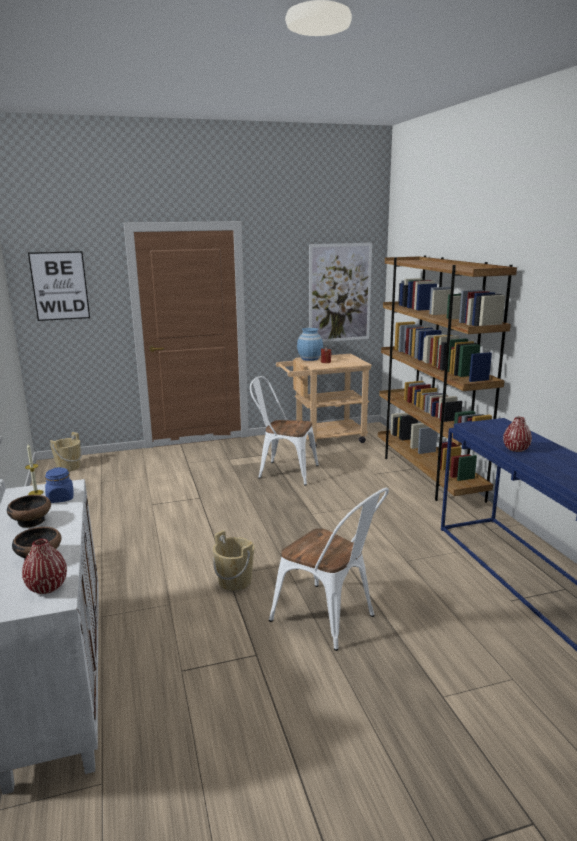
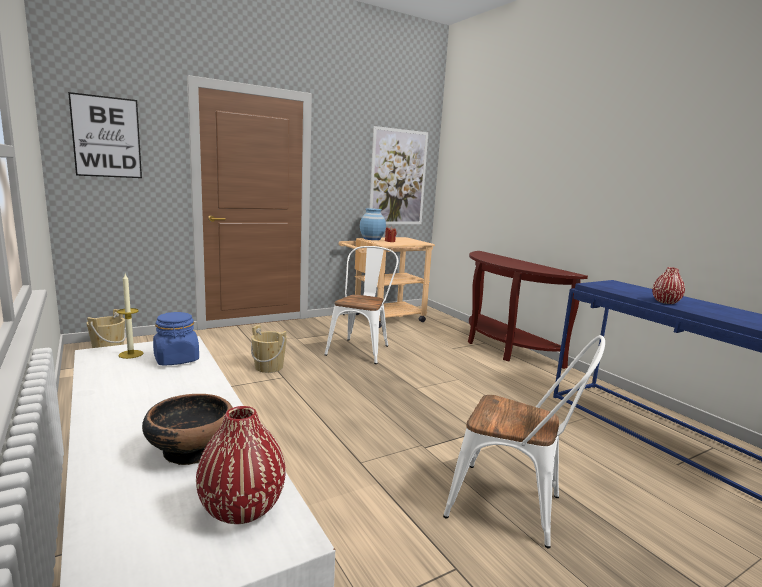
camera: 15 degrees left, 5 degrees down
(31, 521) = (144, 392): bowl -> none
(235, 581) = (373, 469): beige bucket -> beige bucket (269, 367)
(283, 472) = (361, 349): white chair -> white chair turned 105 degrees clockwise
(428, 475) = (503, 348): brown bookcase -> brown console table

